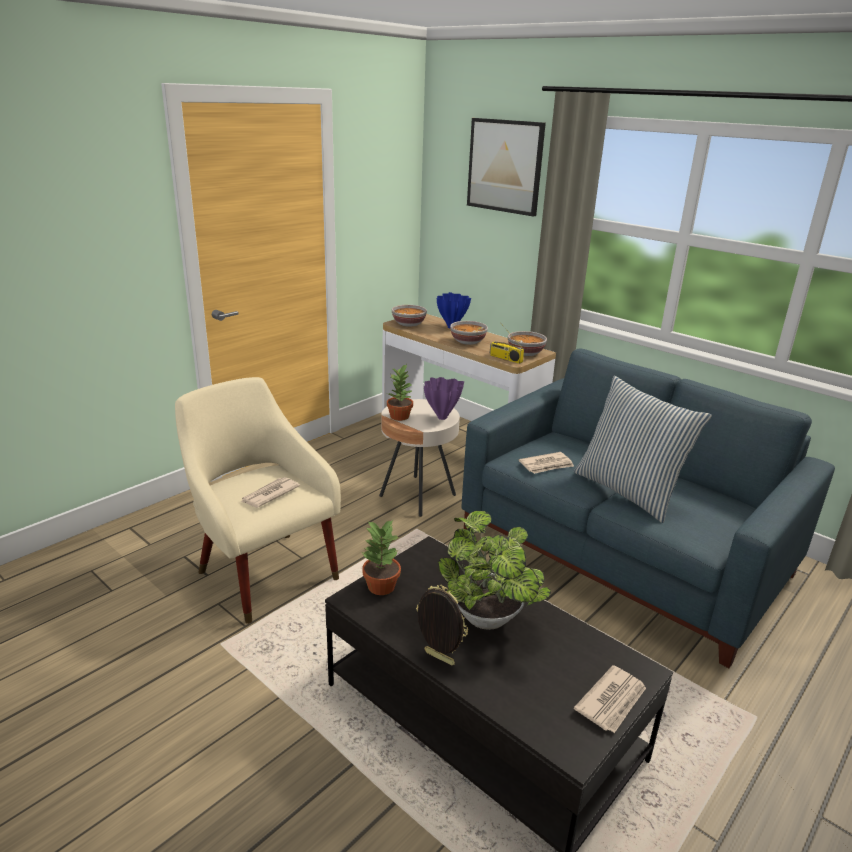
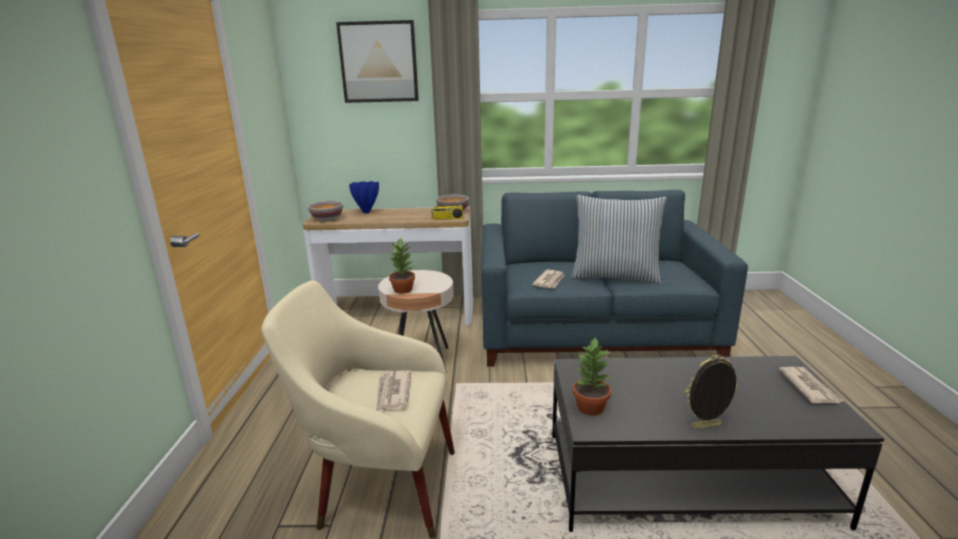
camera: 40 degrees left, 5 degrees down
(441, 418) = (435, 279): purple vase -> none
(467, 341) = (398, 217): bowl -> none
(489, 621) = (684, 386): potted plant -> none

